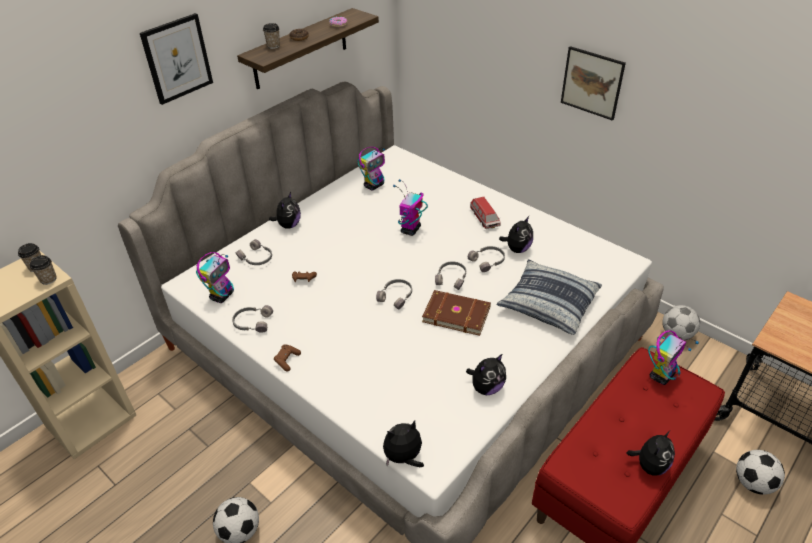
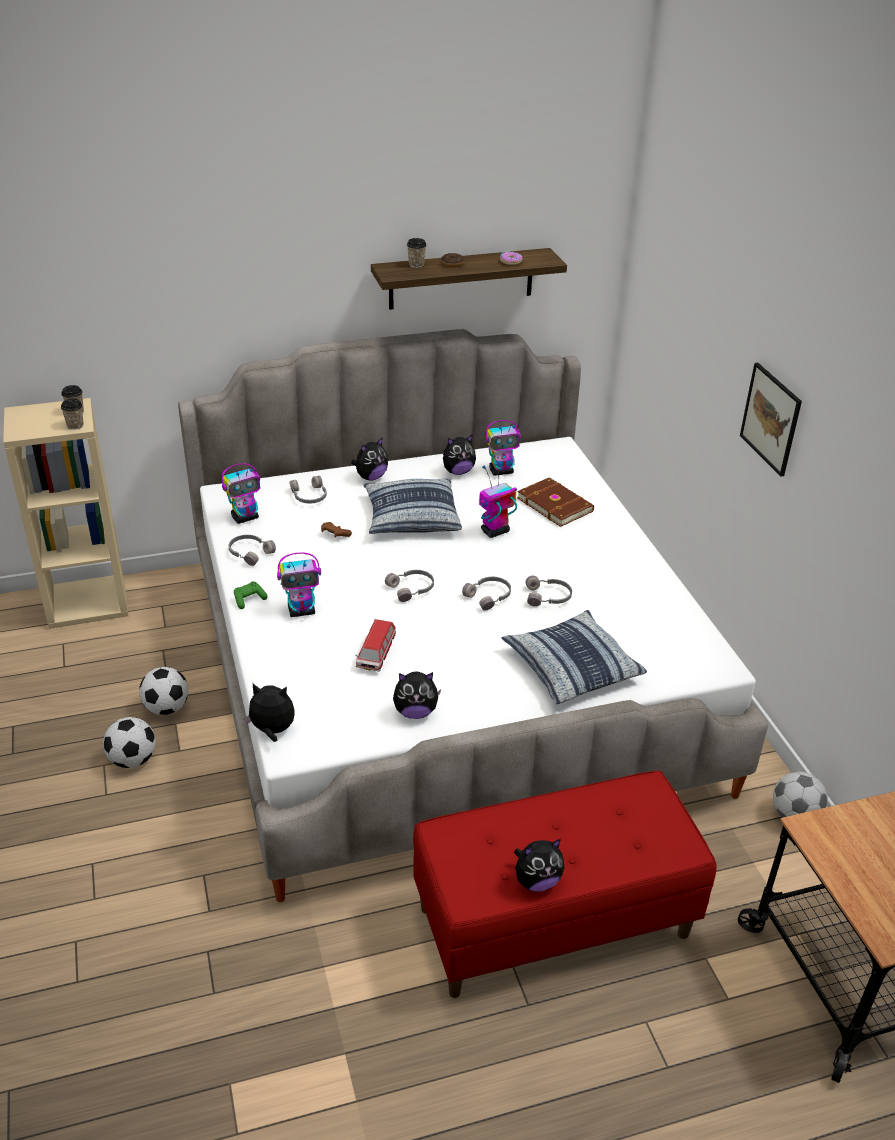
camera: 30 degrees right, 5 degrees down
(177, 58) = (294, 248): picture -> none
(287, 360) = (249, 599): brown game controller -> green game controller
(345, 243) = (411, 517): none -> pillow
(456, 313) = (457, 632): brown book -> brown book (555, 504)
(484, 219) = (592, 553): toy car -> toy car (376, 654)
(517, 249) = (597, 599): plush toy -> plush toy (458, 471)
(661, 375) = (651, 809): toy robot -> toy robot (302, 611)
(753, 483) = (722, 1016): football -> football (166, 708)

